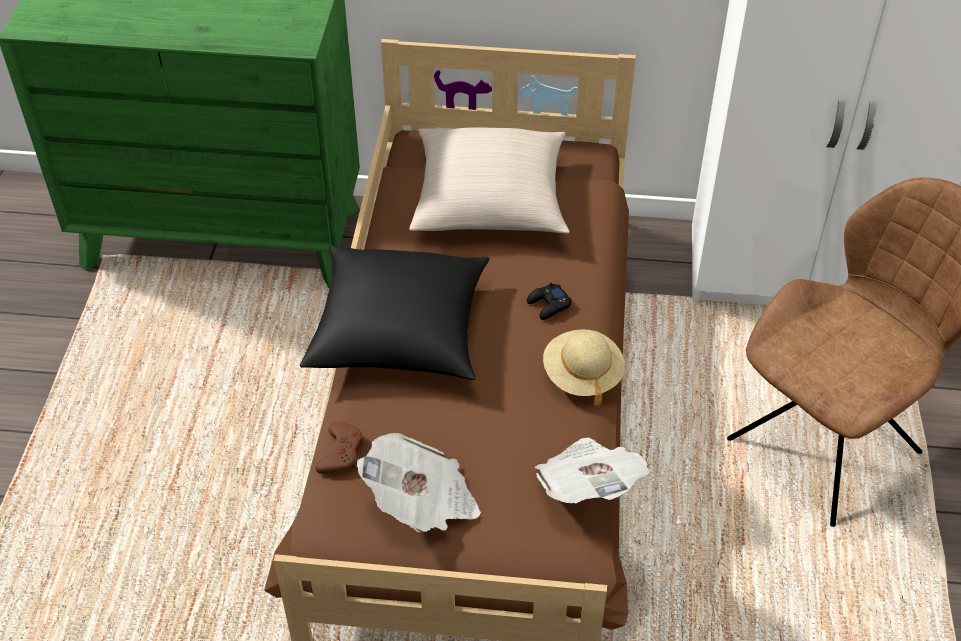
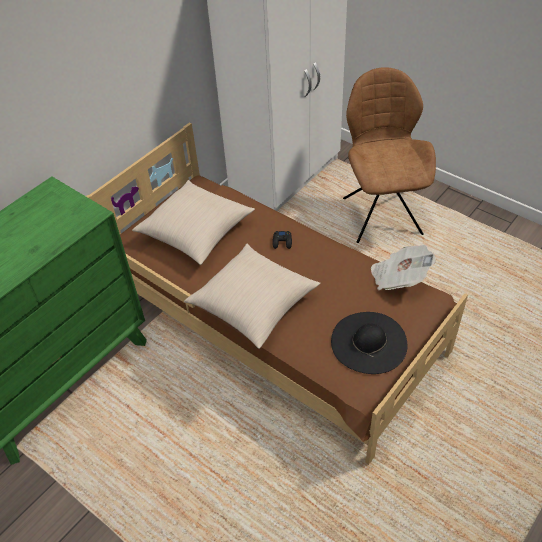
camera: 55 degrees left, 0 degrees up
(340, 452) = (315, 362): brown game controller -> none
(399, 331) = (253, 304): black pillow -> beige pillow
(422, 502) = (369, 342): newspaper -> black hat
(582, 375) = (333, 250): beige hat -> none

